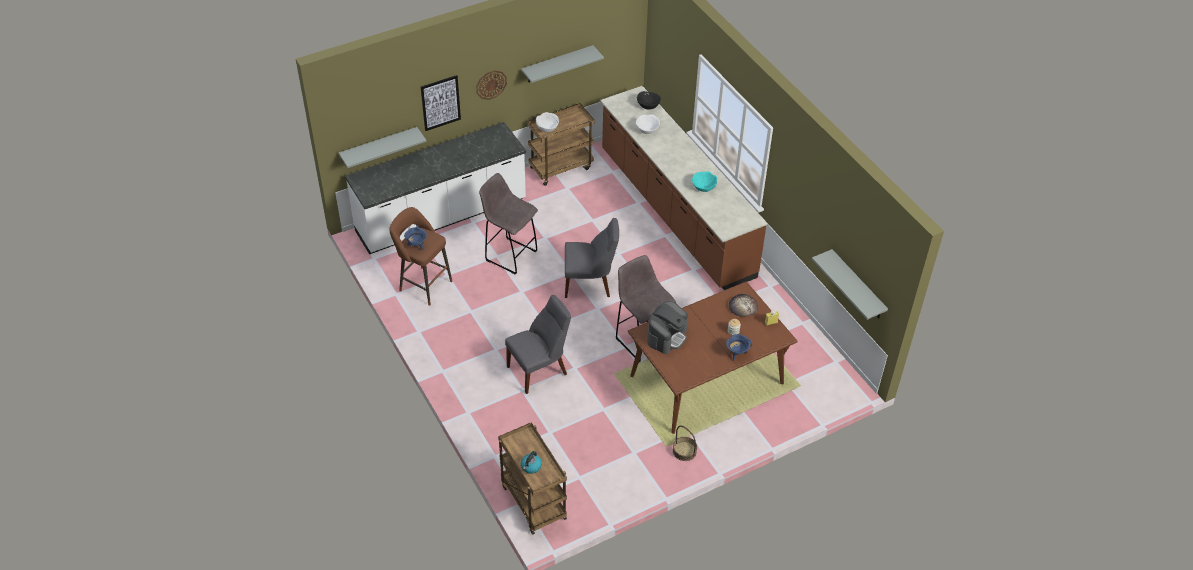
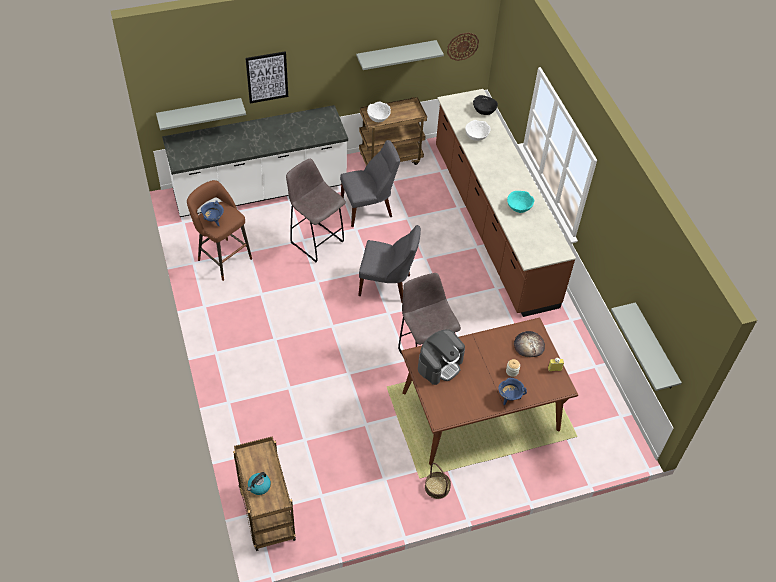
camera: 10 degrees right, 5 degrees up
(491, 84) = (322, 66): wall clock -> wall clock (462, 46)
(539, 370) = (312, 369): grey chair -> grey chair (369, 209)

